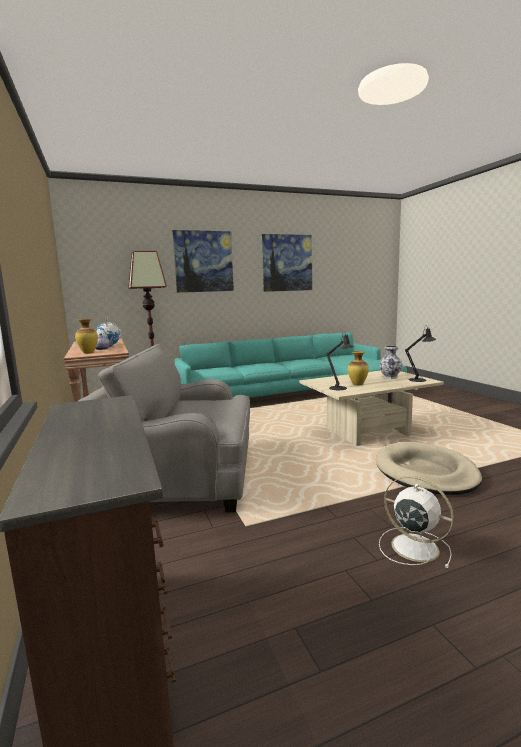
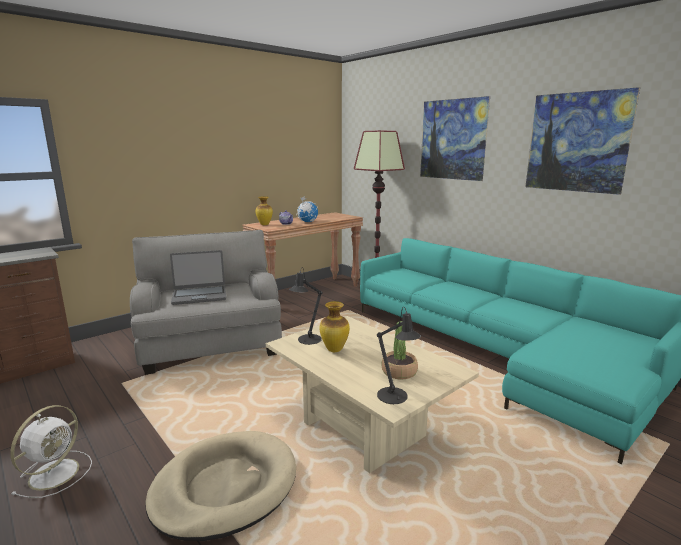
camera: 70 degrees right, 5 degrees up
(201, 413) = (199, 296): none -> laptop
(390, 377) = (399, 372): vase -> potted plant

